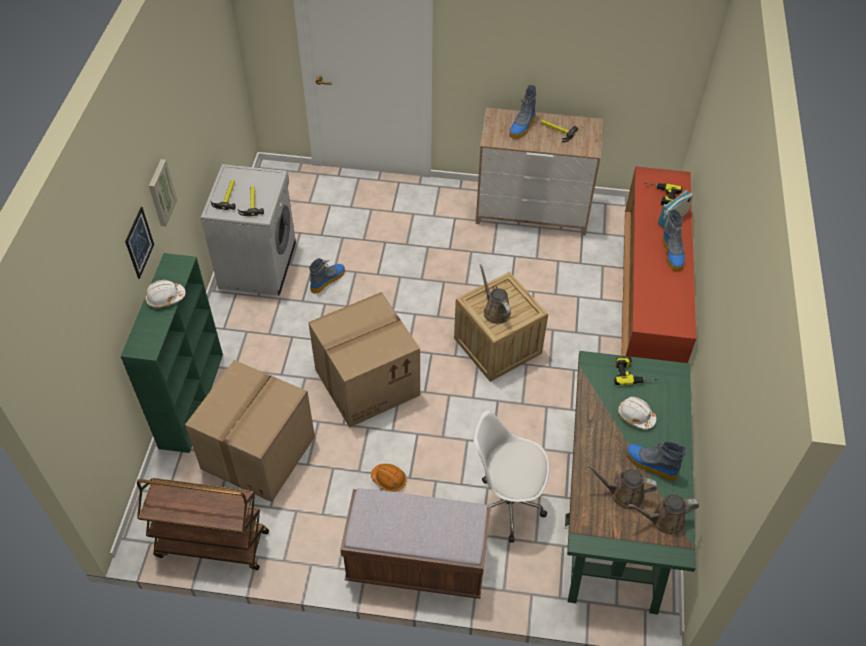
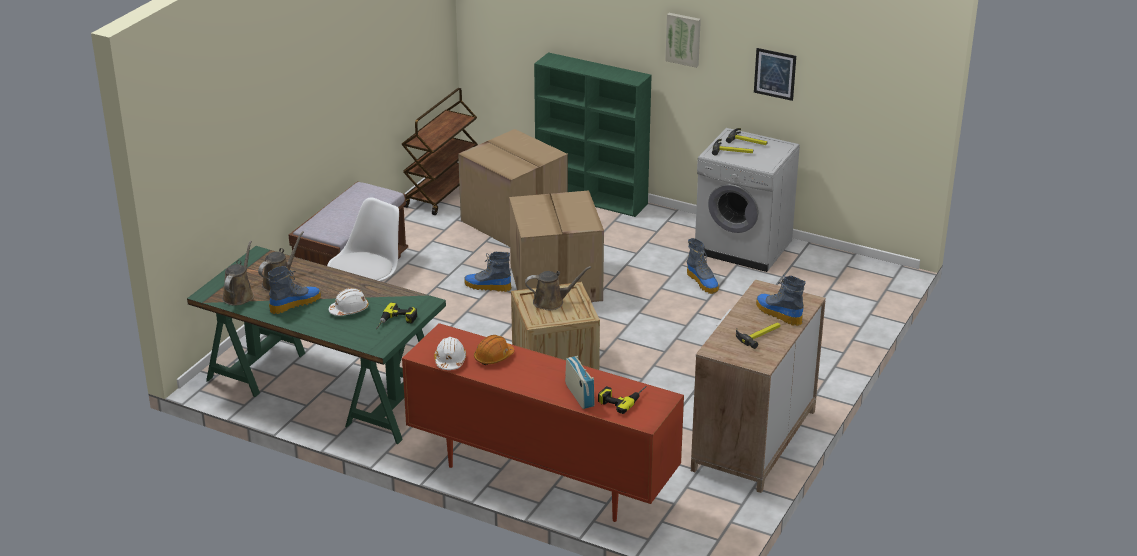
camera: 110 degrees right, 20 degrees down
(139, 243) = (628, 29): picture -> picture (775, 74)
(165, 298) = (597, 71): white hard hat -> white hard hat (450, 361)
(389, 479) = (441, 276): orange hard hat -> orange hard hat (493, 357)
(672, 254) = (525, 378): boot -> boot (487, 286)

